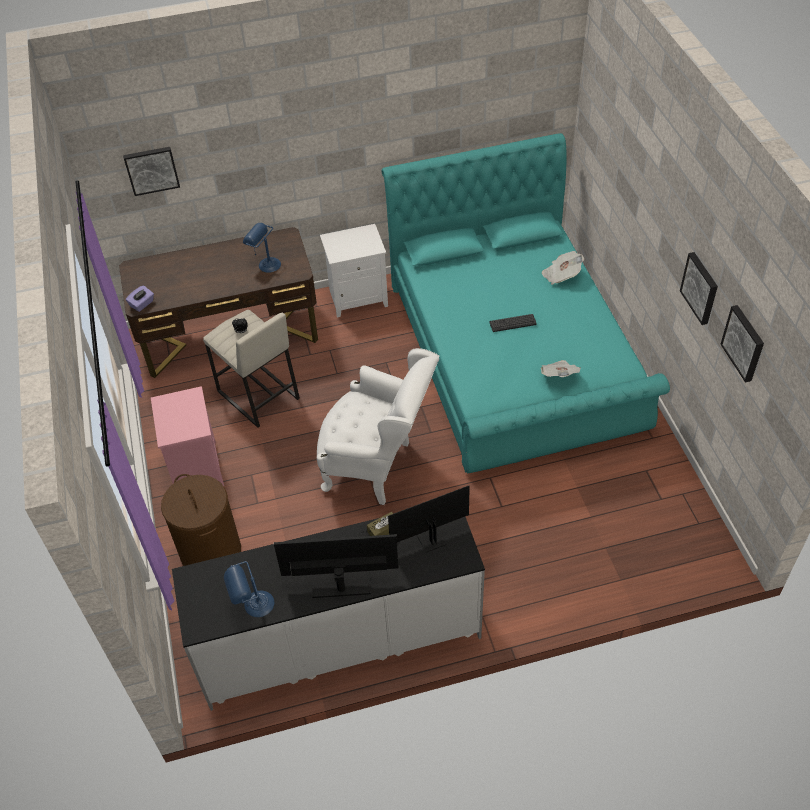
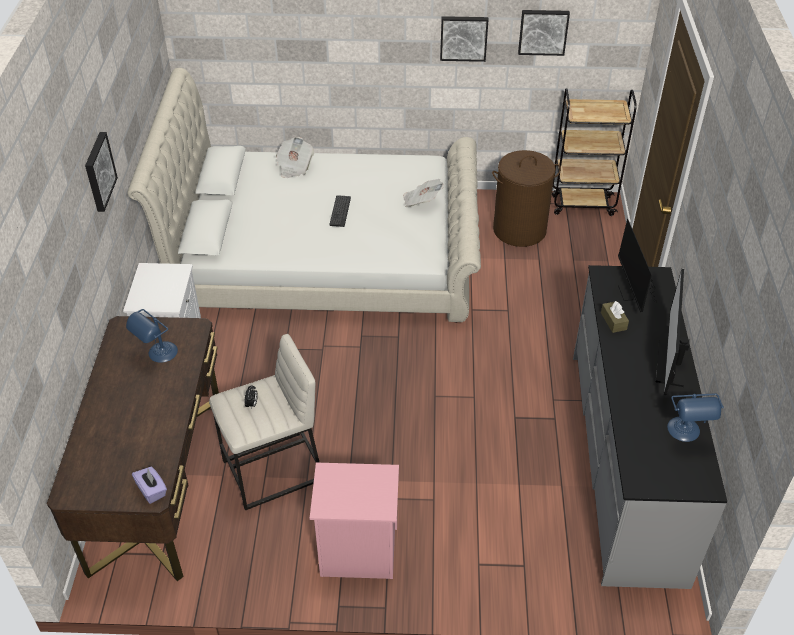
camera: 75 degrees left, 5 degrees down
(151, 169) = (27, 346): picture -> picture (98, 171)
(210, 552) = (487, 556): brown laundry basket -> brown laundry basket (519, 230)
(378, 468) = (428, 387): white armchair -> none
(513, 352) = (324, 254): turquoise bed -> beige bed
(706, 540) = (583, 205): none -> brown cart

